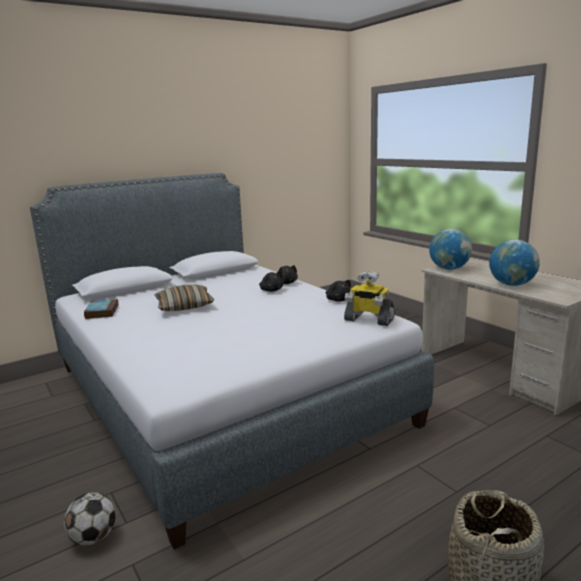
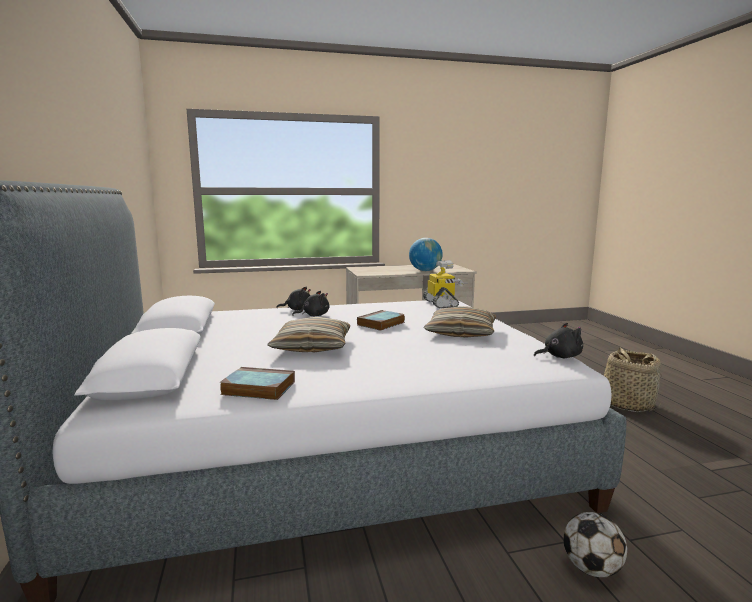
camera: 70 degrees left, 5 degrees down
(253, 341) = (461, 332): none -> pillow
(259, 312) = (381, 324): none -> book
(338, 300) = (380, 304): black plush toy -> black plush toy (559, 356)
(368, 320) = (441, 304): toy robot -> toy robot turned 60 degrees counterclockwise
(449, 269) = (368, 272): globe -> none

